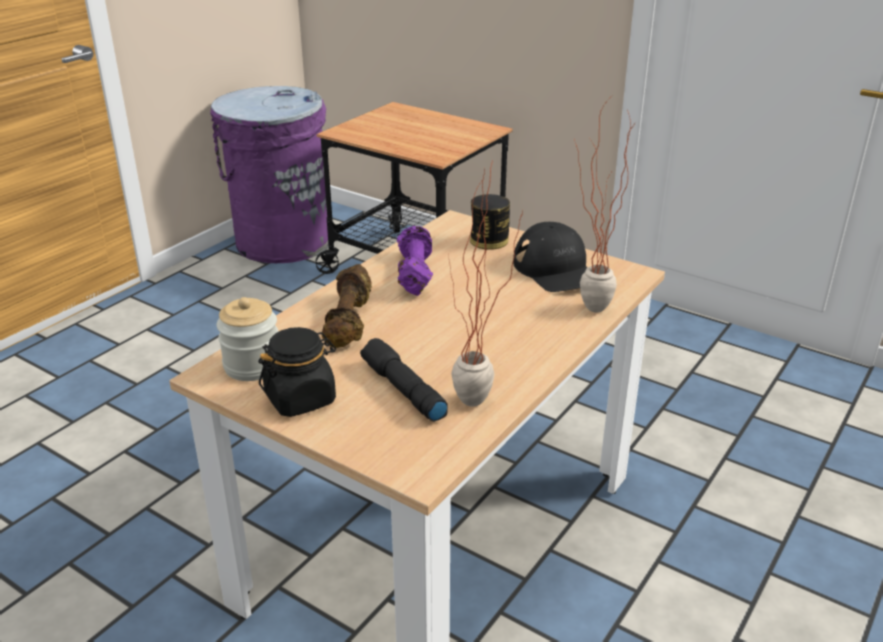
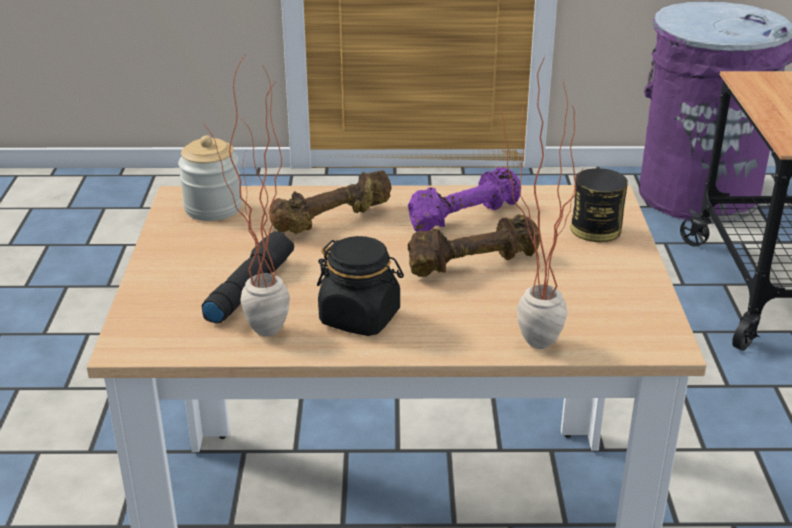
camera: 55 degrees right, 0 degrees up
(301, 399) = (186, 247): black jar -> black jar (360, 318)
(478, 294) = (472, 263): none -> brown dumbbell
(556, 270) = (592, 290): black cap -> none

